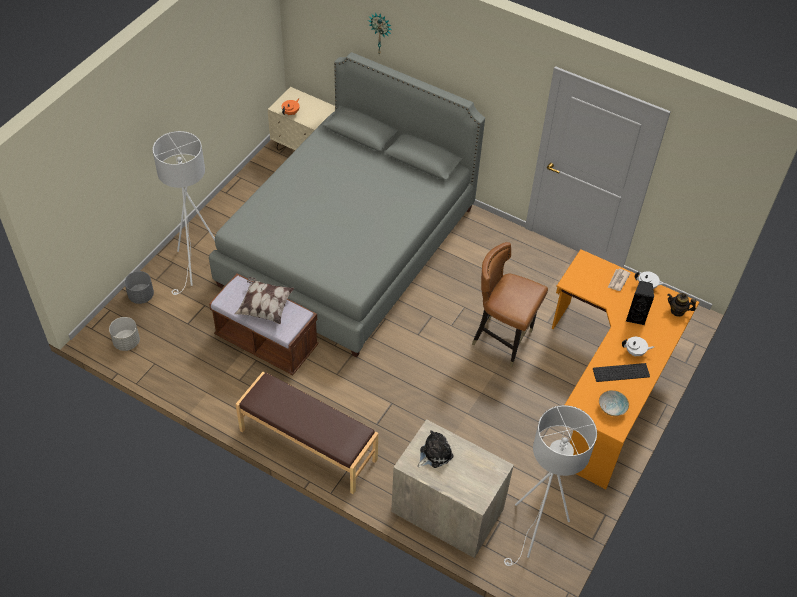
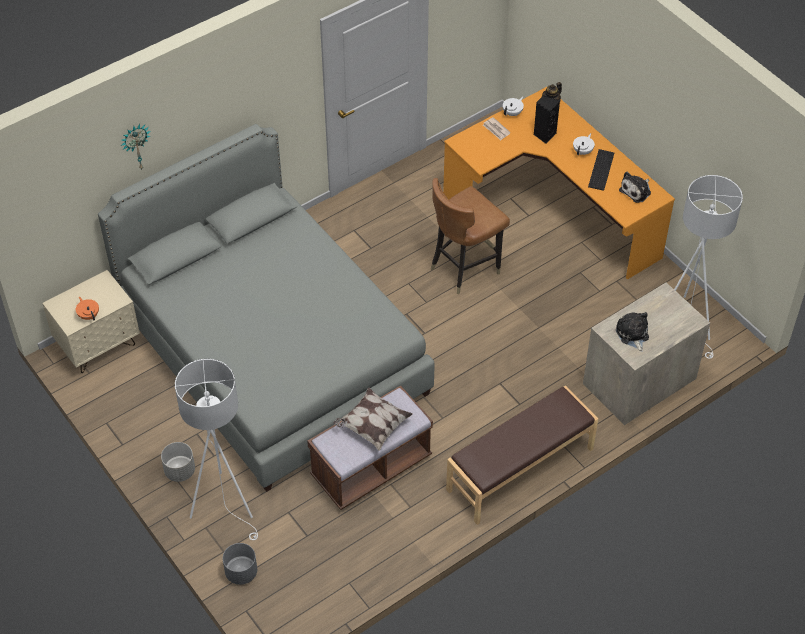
camera: 65 degrees left, 0 degrees up
(126, 342) = (304, 604): grey planter -> grey planter (179, 471)
(612, 408) = (636, 191): bowl -> plush toy

